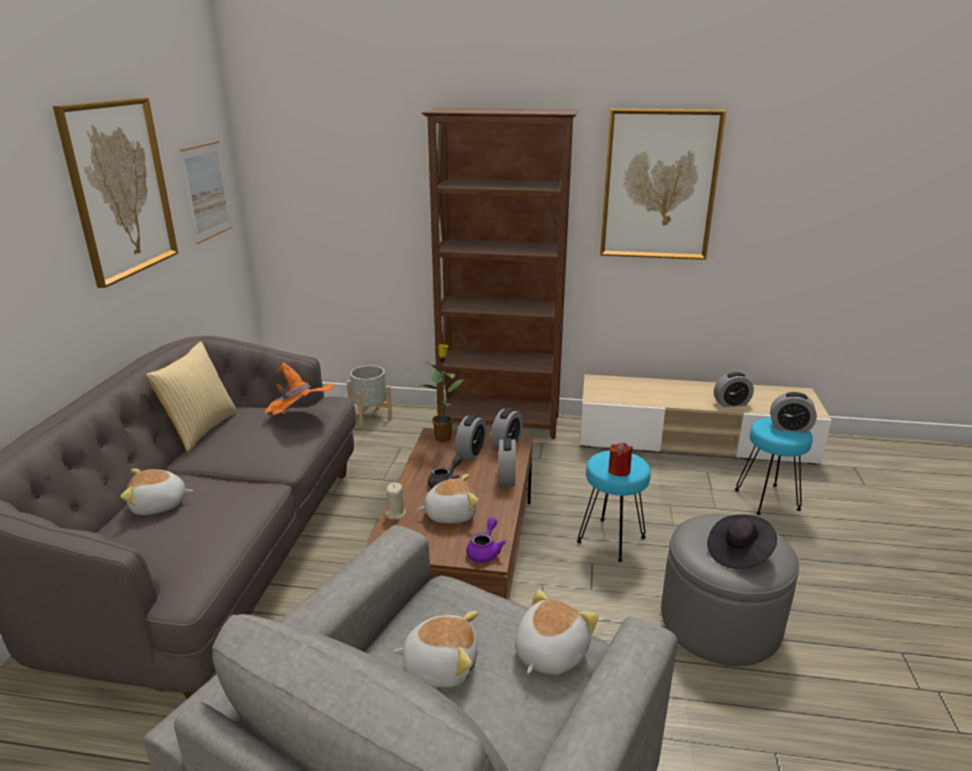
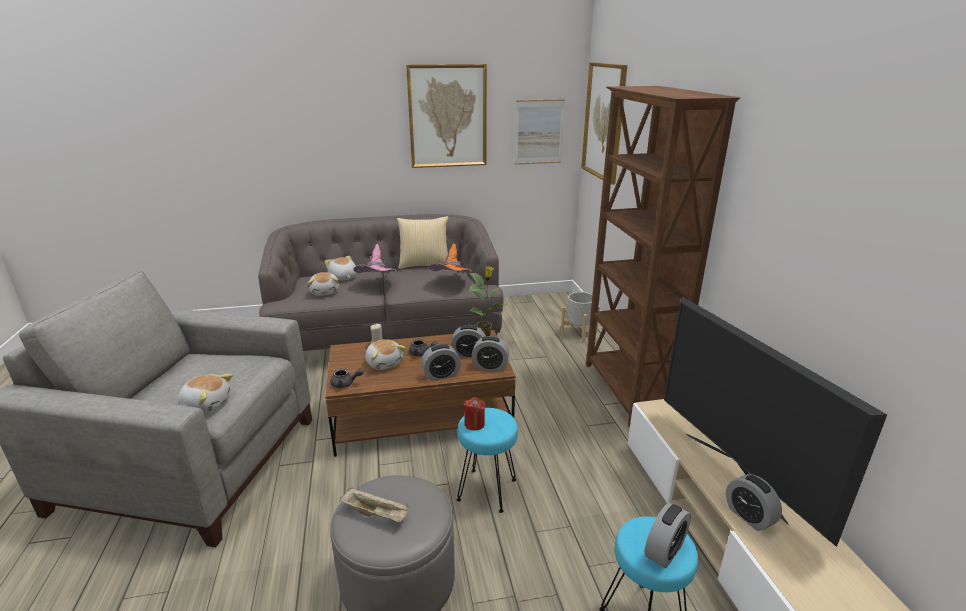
camera: 70 degrees right, 0 degrees up
(226, 476) = (378, 284): none -> pink hat
(441, 665) = (204, 373): plush toy -> plush toy (325, 291)
(485, 551) = (345, 384): purple teapot -> grey teapot
(659, 185) = (795, 206): picture -> picture (604, 122)
(687, 394) = (733, 474): none -> television
(738, 553) = (376, 514): black hat -> beige tray
(790, 428) = (664, 551): alarm clock -> alarm clock turned 135 degrees counterclockwise

